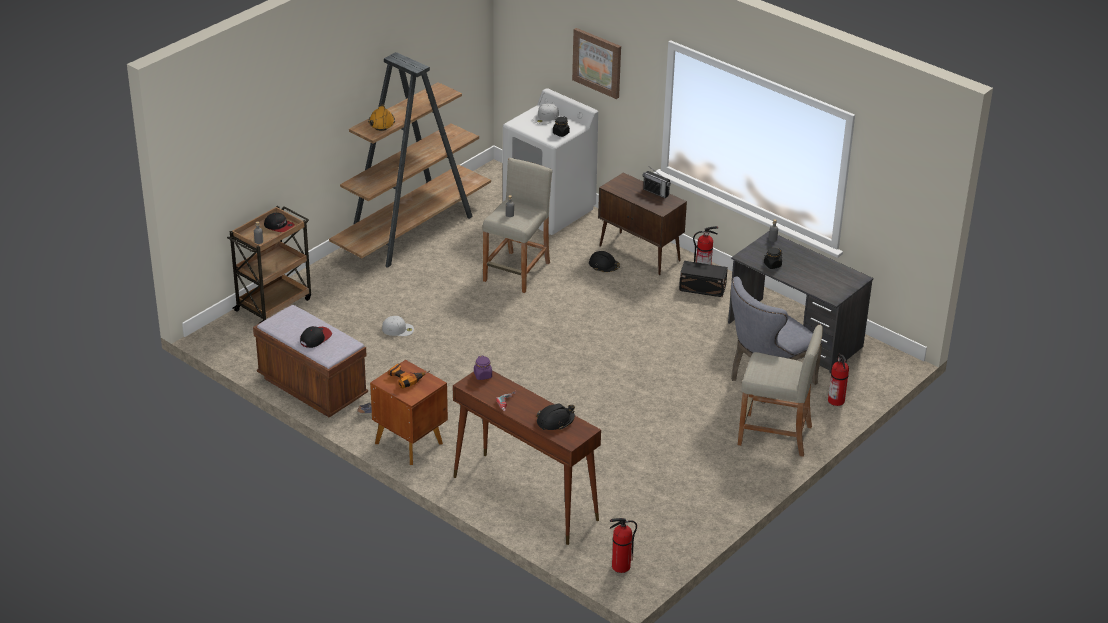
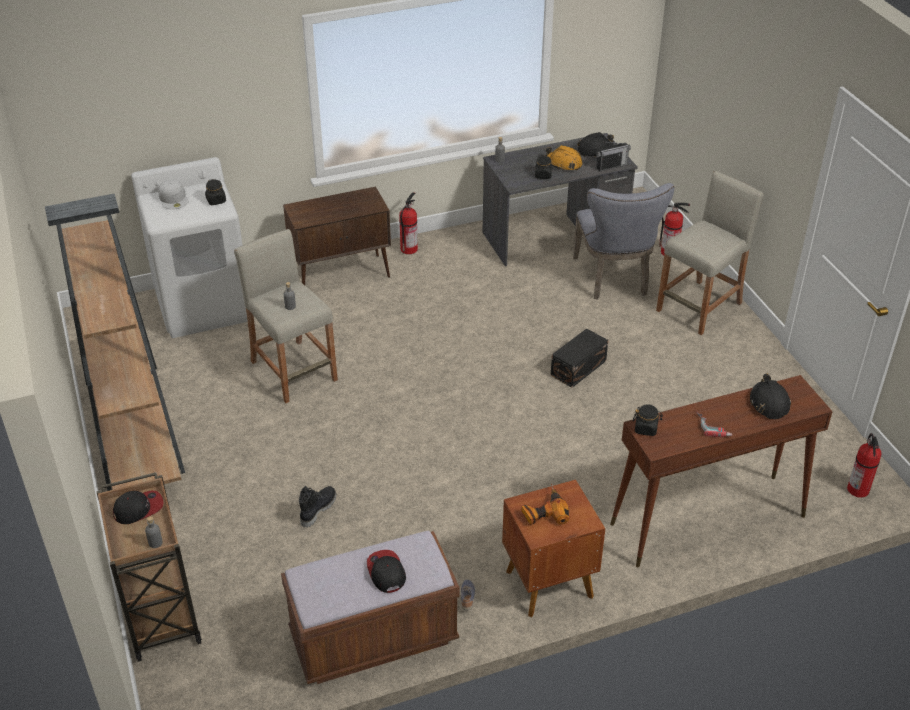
camera: 60 degrees left, 5 degrees up
(381, 123) = (102, 302): orange hard hat -> orange hard hat (564, 163)
(398, 329) = (317, 509): white cap -> black boot
(483, 375) = (646, 429): purple jar -> black jar
(597, 62) = (200, 99): picture -> none
(604, 266) = (341, 306): black hard hat -> black hard hat (595, 150)
(656, 192) = (341, 198): radio -> radio (611, 166)
(703, 288) = (435, 259): black storage box -> black storage box (579, 368)

